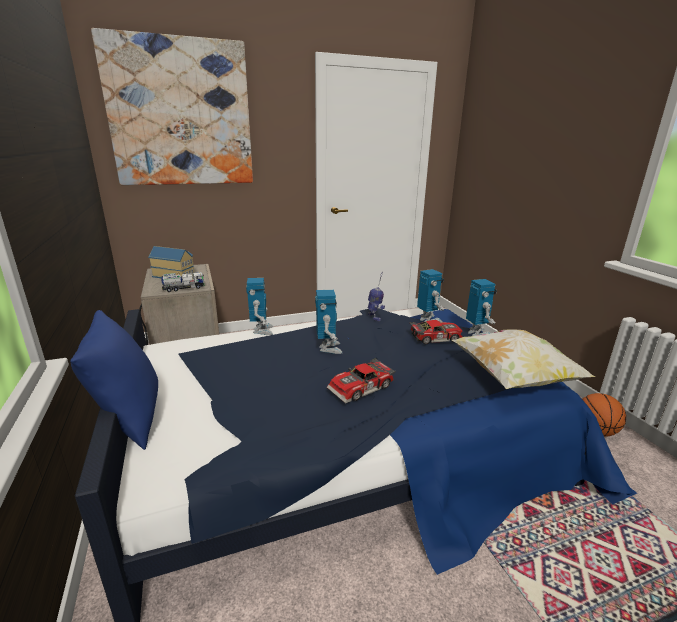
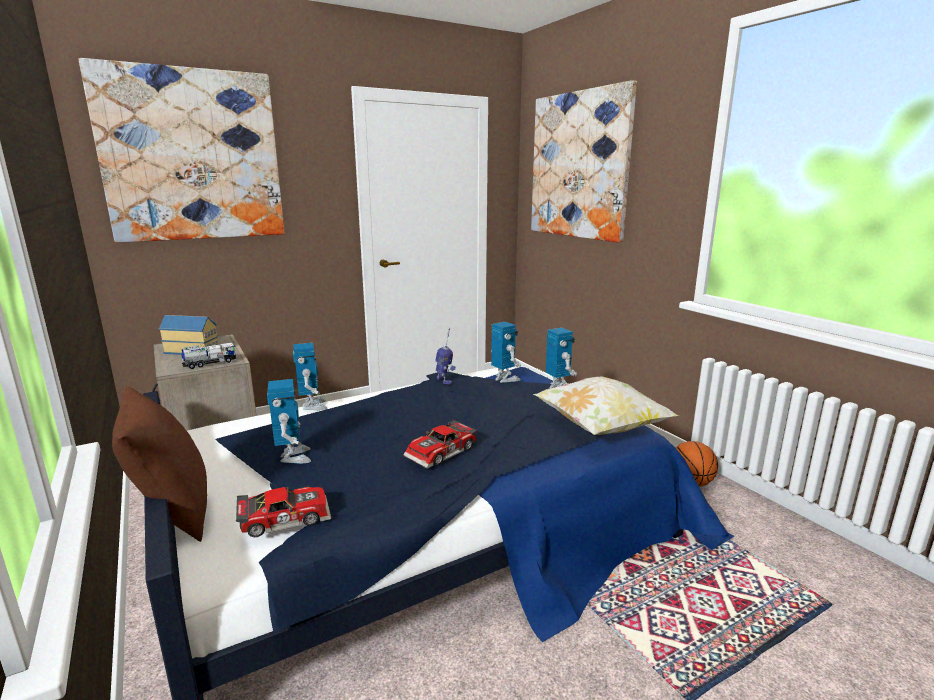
camera: 10 degrees left, 5 degrees down
(130, 419) = (172, 513): blue pillow -> brown pillow
(328, 348) = (397, 417): toy robot -> toy robot (293, 457)
(435, 337) = (514, 395): toy car -> toy car (285, 517)
(517, 126) = (579, 166): none -> picture

